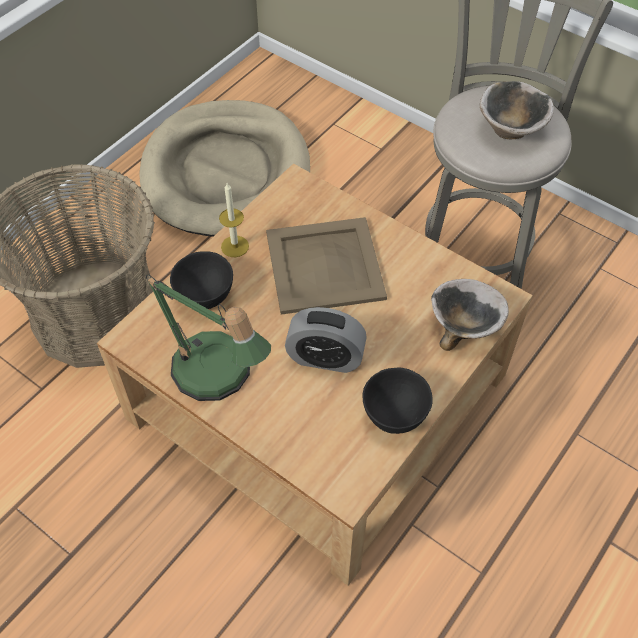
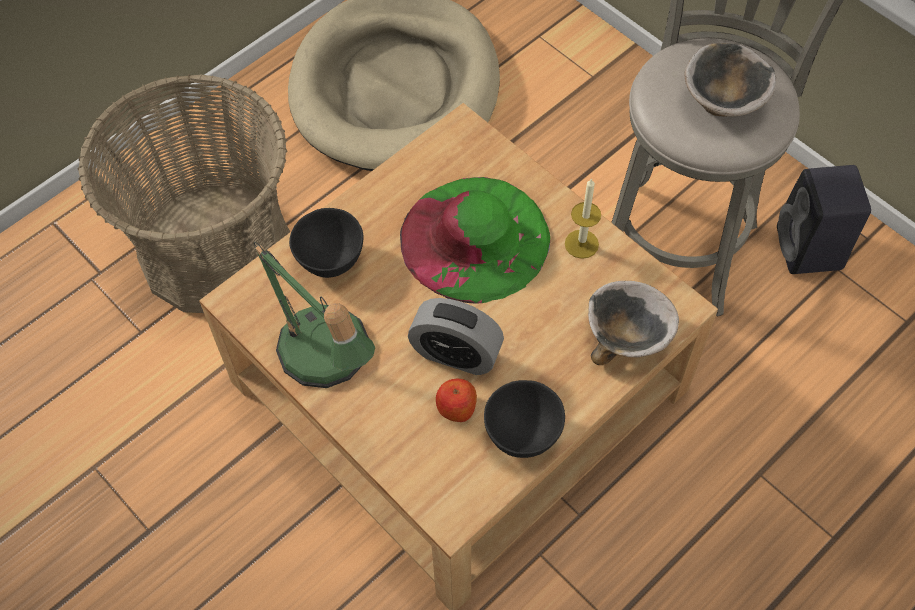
camera: 10 degrees right, 5 degrees up
(235, 246) = (375, 202): candle -> candle (581, 244)
(323, 265) = (475, 238): beige tray -> green hat
(334, 401) = (456, 407): none -> apple
(576, 256) = (810, 250): none -> black speaker

